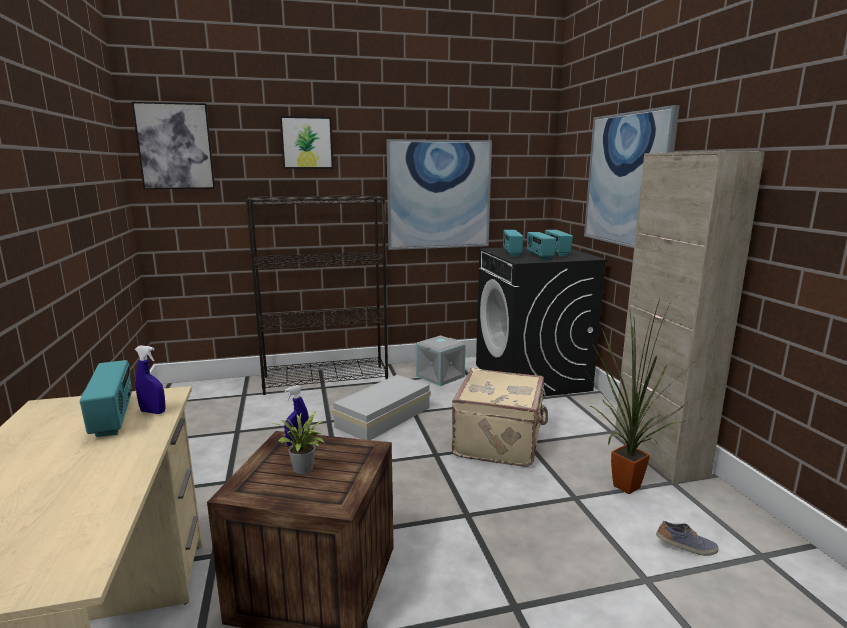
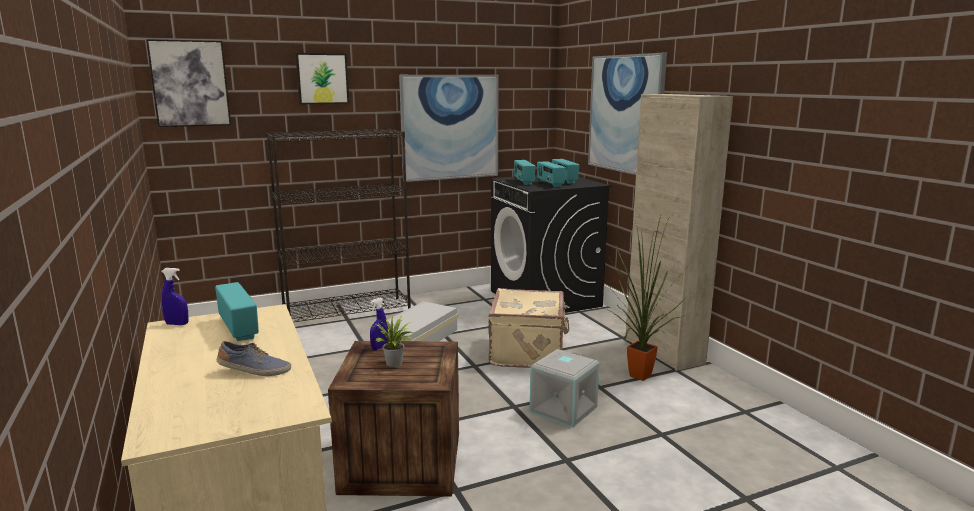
camera: 10 degrees left, 0 degrees up
(153, 412) = (269, 323): blue spray bottle -> blue spray bottle (177, 324)
(440, 376) = (459, 303): grey storage box -> grey storage box (564, 409)
(686, 547) = (689, 411): shoe -> shoe (254, 371)

